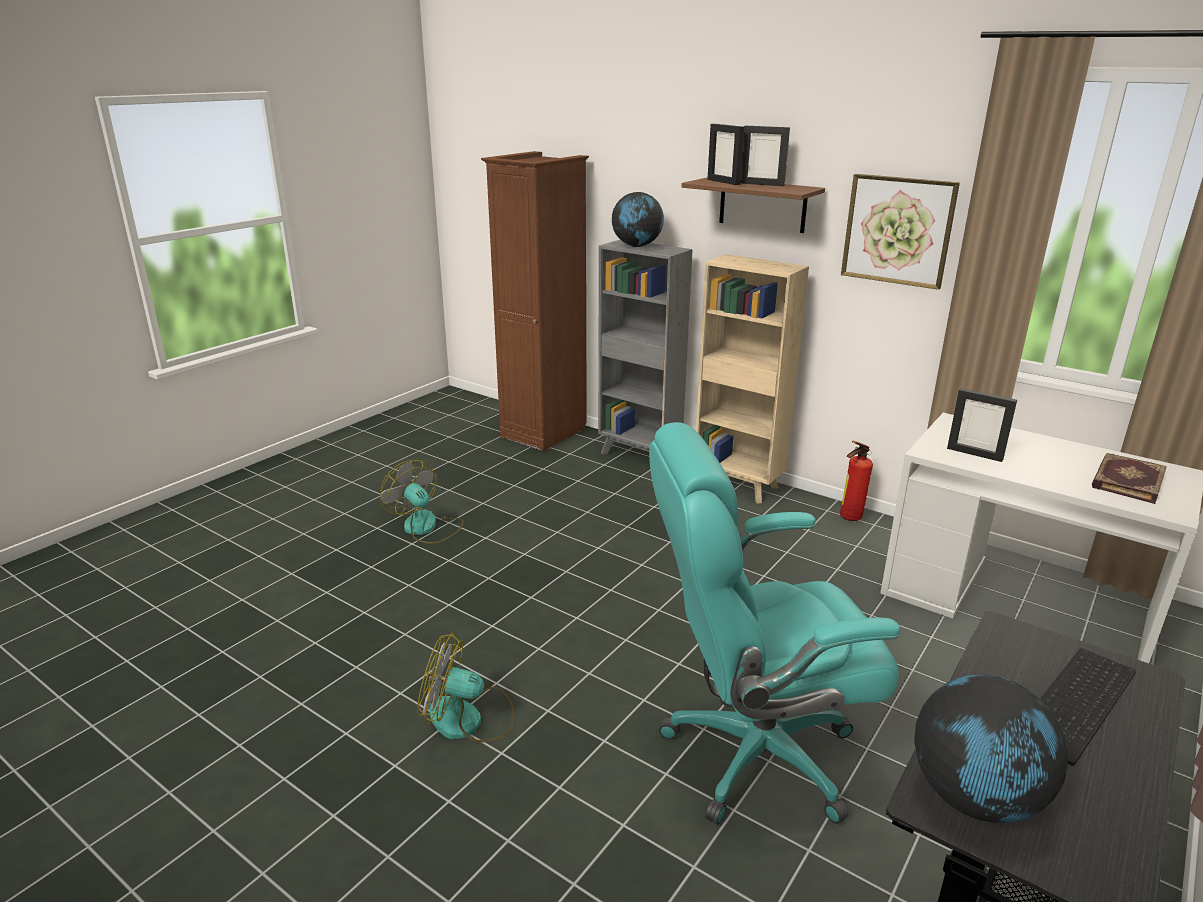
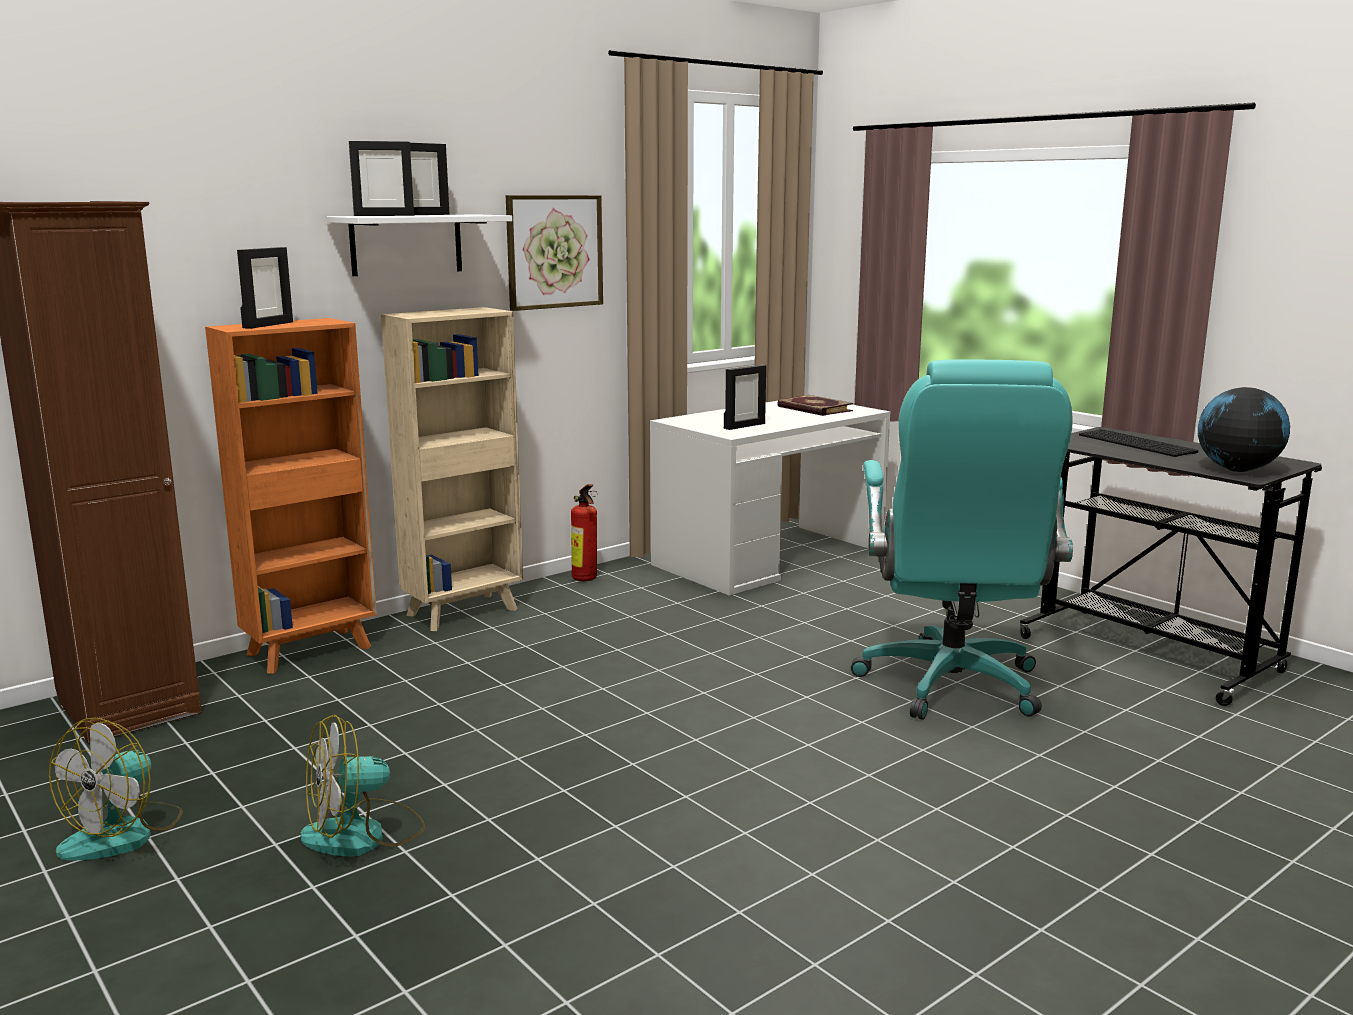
camera: 75 degrees left, 10 degrees down
(468, 720) = (877, 825): fan -> fan (123, 833)
(637, 246) = (268, 325): globe -> picture frame
(639, 455) = (312, 650): grey bookcase -> orange bookcase
(762, 205) = (406, 244): brown shelf -> white shelf

